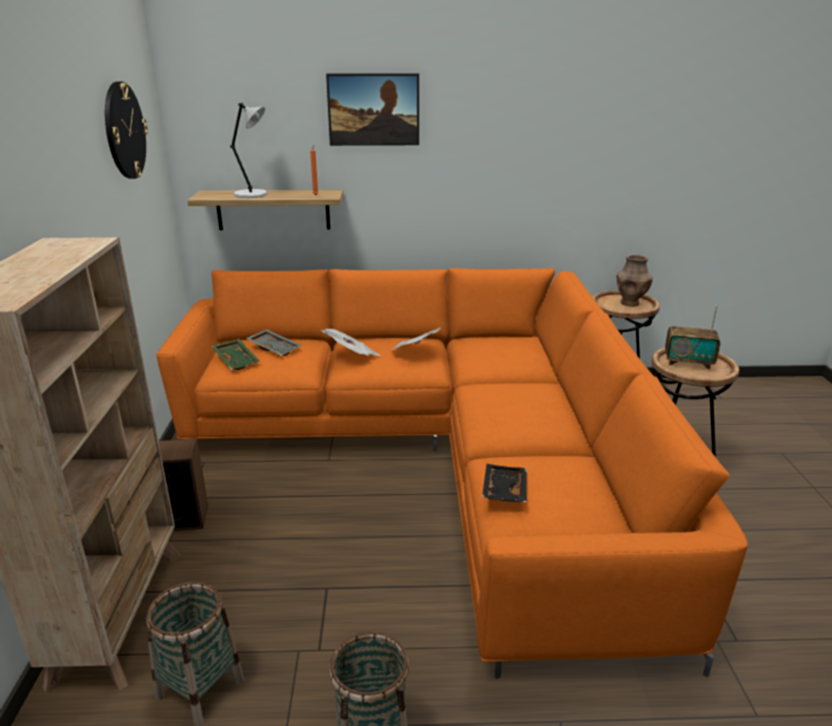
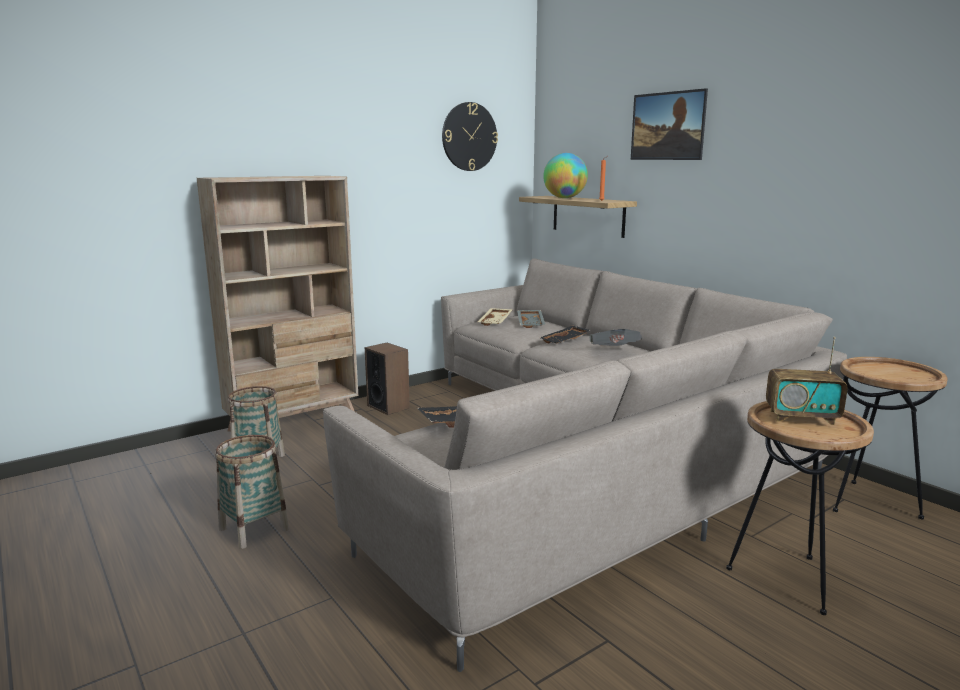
camera: 55 degrees right, 10 degrees down
(237, 360) = (496, 321): green tray -> beige tray
(252, 194) = (564, 198): grey table lamp -> globe
(352, 356) = (565, 341): newspaper -> black tray
(442, 459) = (585, 456): orange sofa -> beige sofa
(630, 303) = (899, 374): brown vase -> none
(688, 362) = (801, 417): radio -> radio turned 60 degrees counterclockwise

